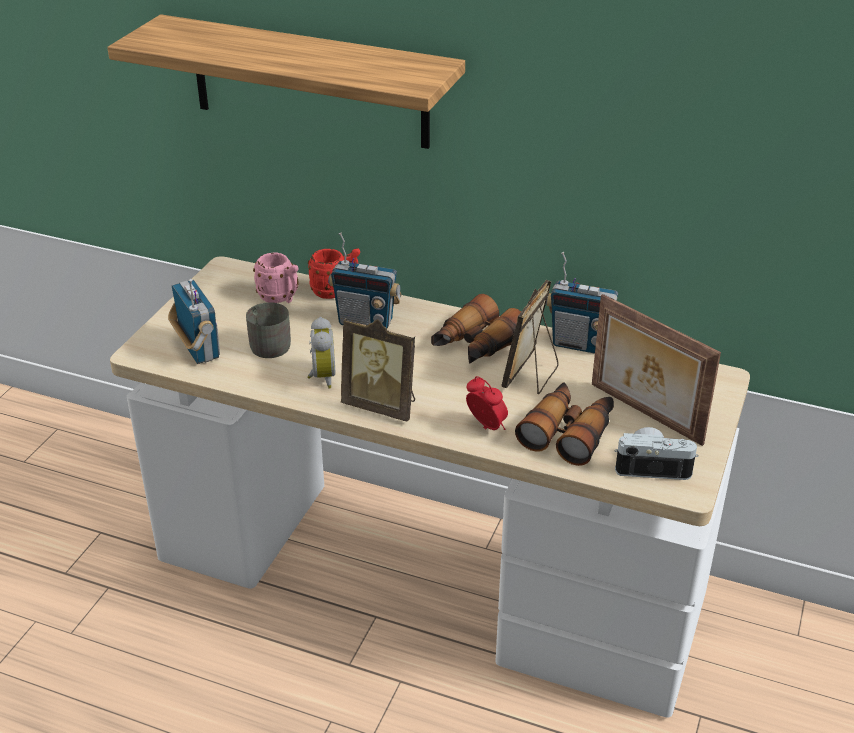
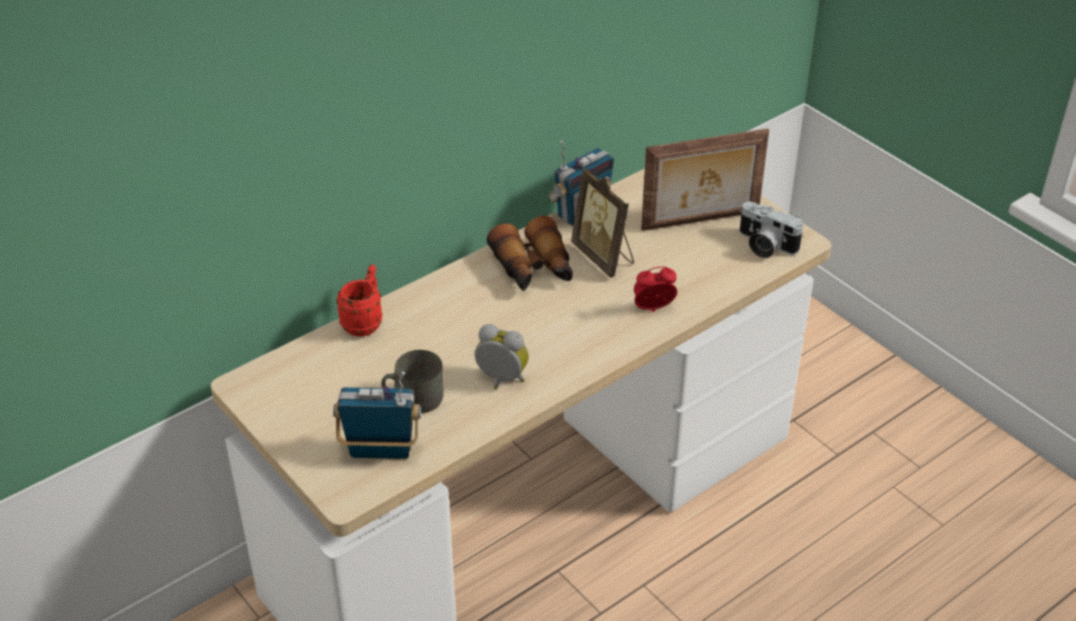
camera: 60 degrees left, 5 degrees up
(280, 298) = (341, 362): pink mug -> none
(309, 82) = (289, 127): shelf -> none
(366, 322) = (437, 321): radio -> none
(382, 405) = (575, 358): picture frame -> none
(569, 432) = (693, 268): binoculars -> none
(652, 466) = (764, 245): camera -> camera turned 90 degrees counterclockwise

